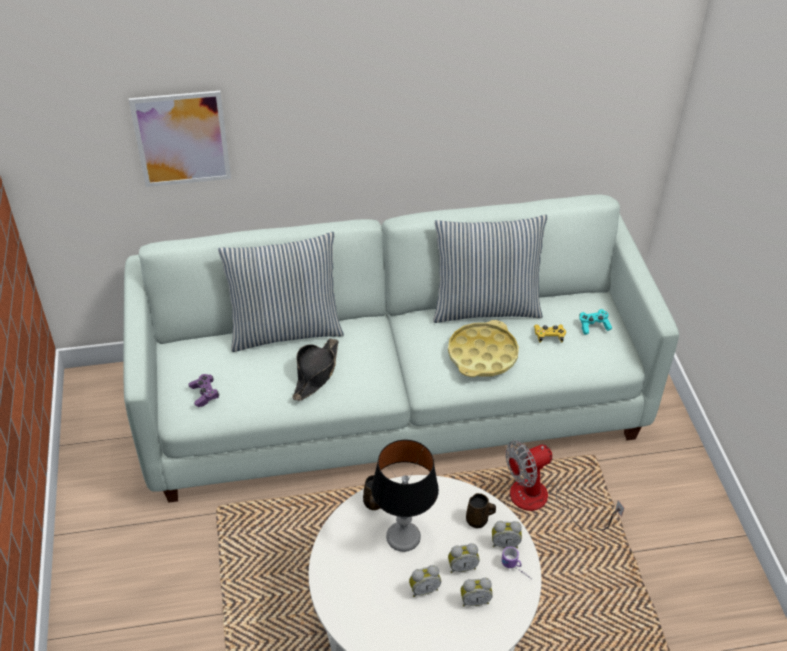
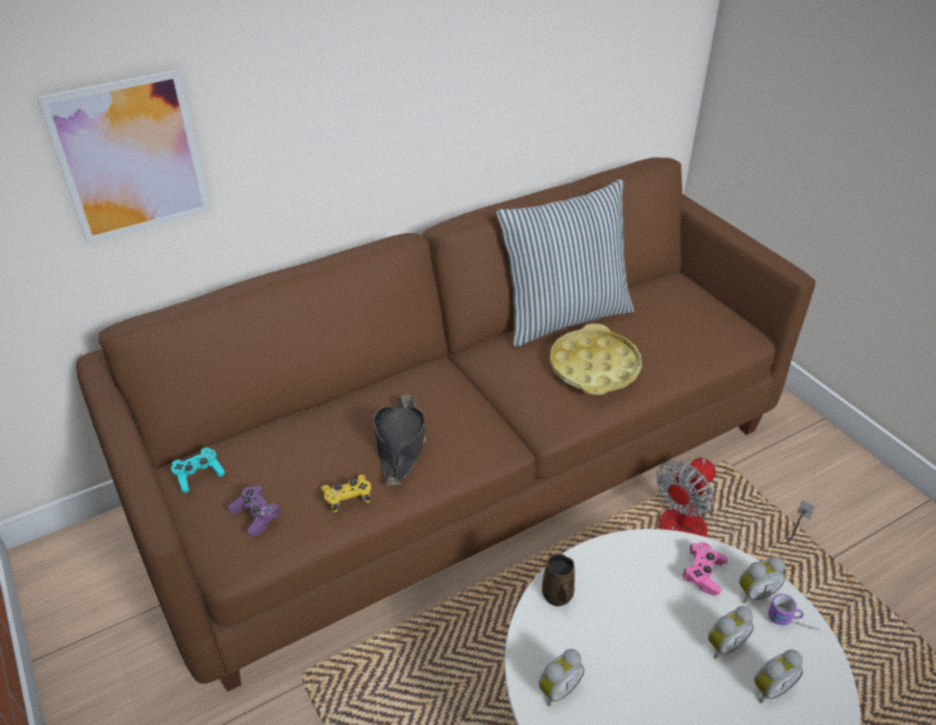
camera: 20 degrees left, 5 degrees down
(285, 330) = (332, 403): pillow -> none
(392, 402) = (467, 467): white sofa -> brown sofa
(403, 537) = (624, 630): table lamp -> none
(423, 589) = (694, 697): alarm clock -> alarm clock (557, 689)
(478, 520) = (703, 574): brown mug -> pink game controller
(549, 336) = (655, 329): yellow game controller -> yellow game controller (347, 498)
(593, 326) = (695, 306): turquoise game controller -> turquoise game controller (199, 475)

